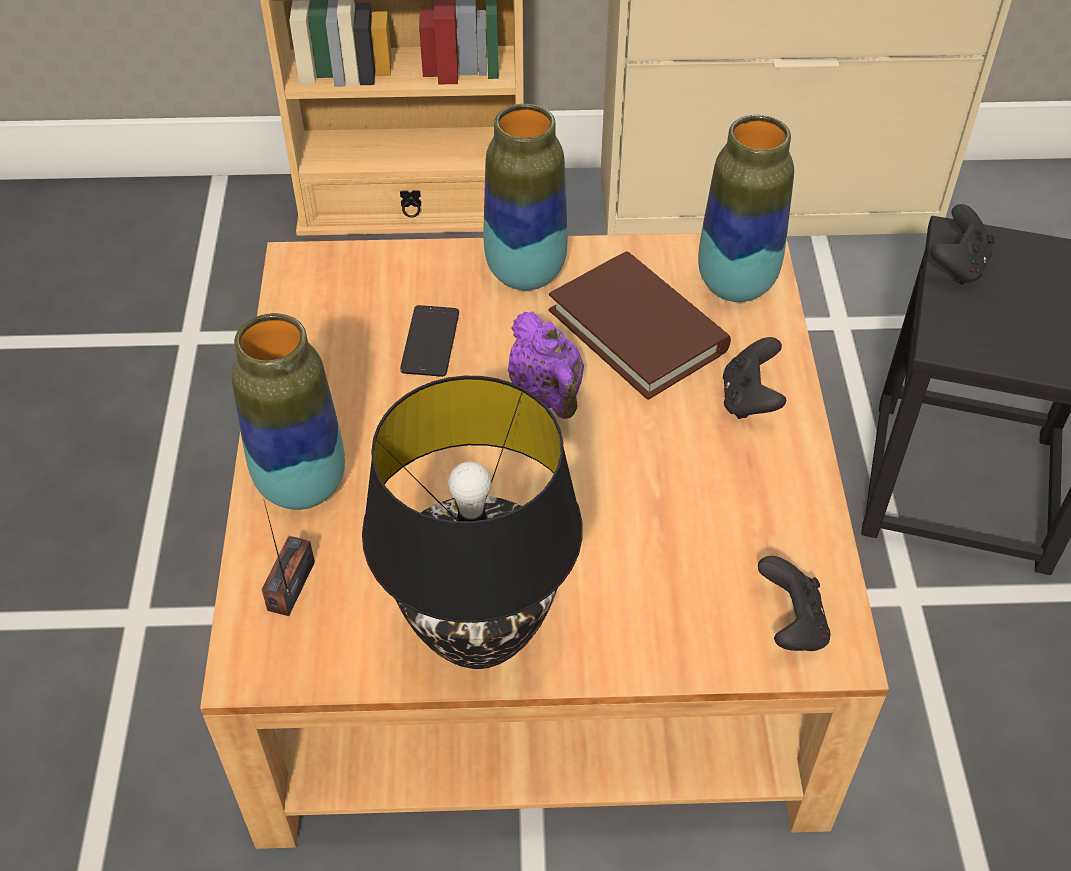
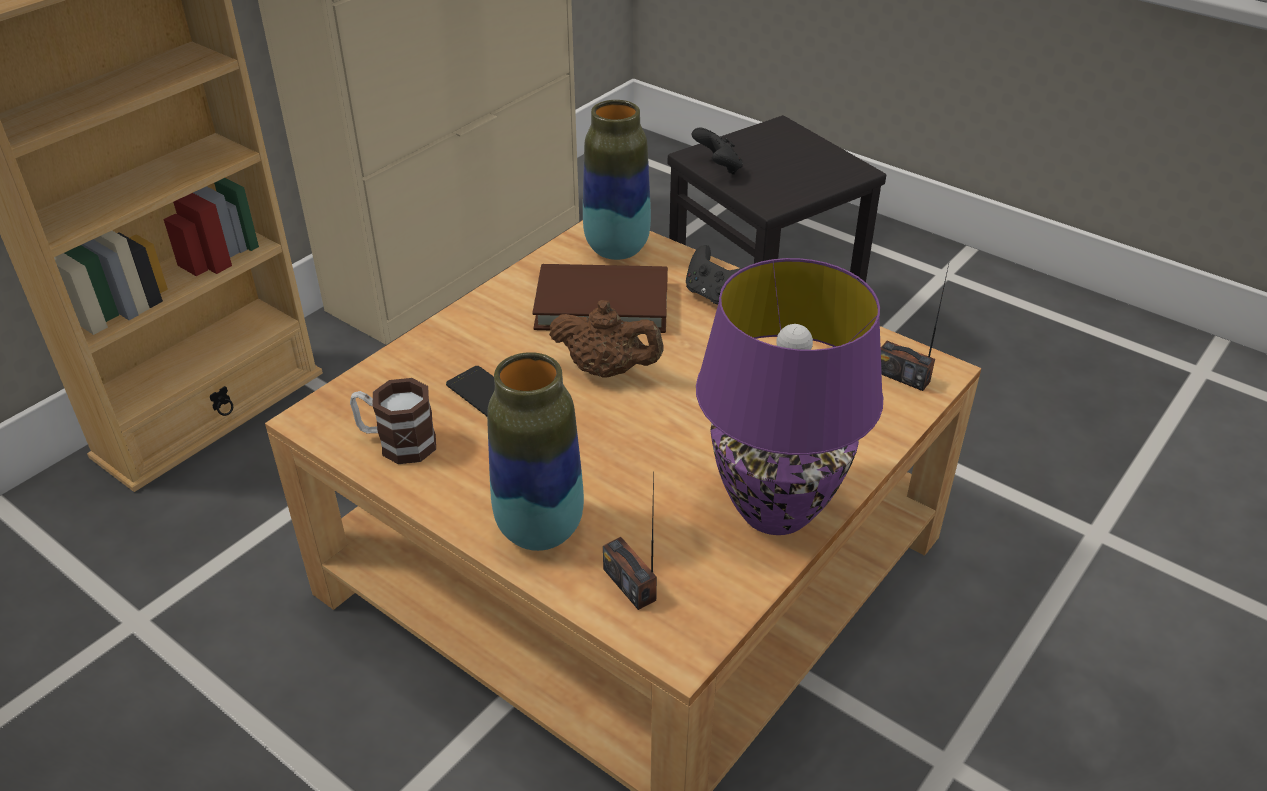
camera: 50 degrees left, 10 degrees down
(318, 329) = (396, 443): none -> mug
(477, 636) = (775, 512): black table lamp -> purple table lamp
(525, 273) = (485, 321): vase -> none
(547, 395) = (607, 370): purple teapot -> brown teapot
(791, 625) = (902, 376): black game controller -> radio

